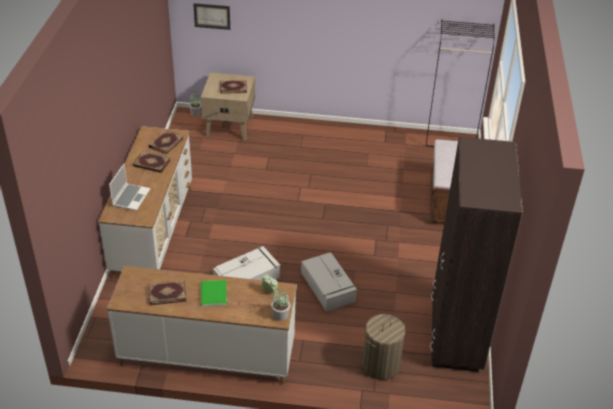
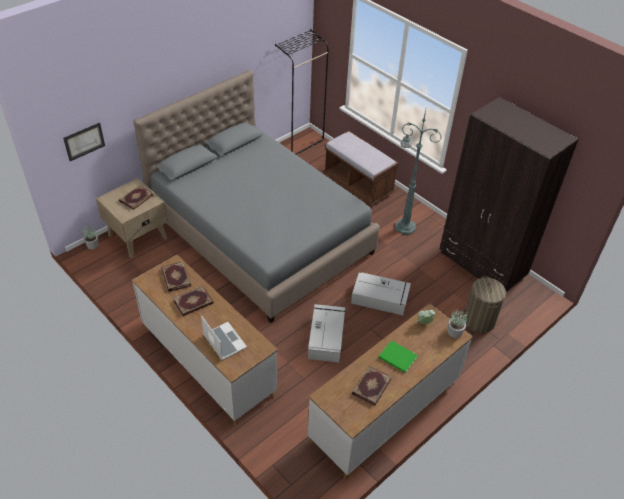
camera: 50 degrees left, 5 degrees up
(313, 180) = (259, 232): none -> grey bed
(435, 256) = (404, 226): none -> green floor lamp

